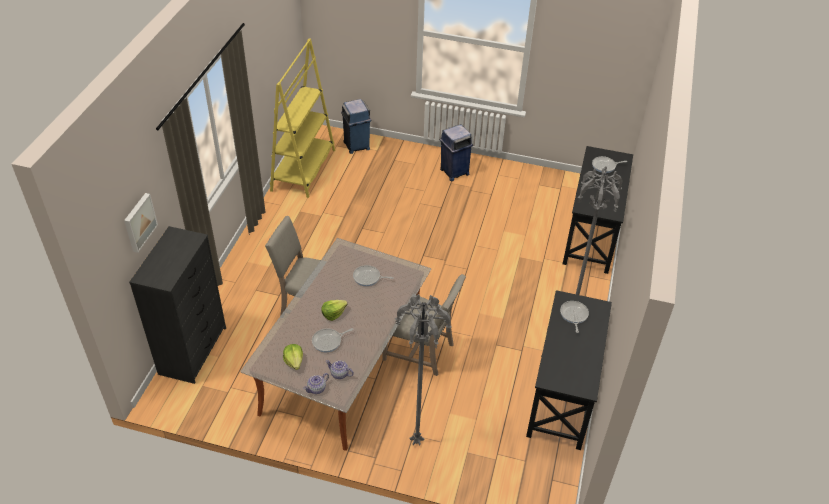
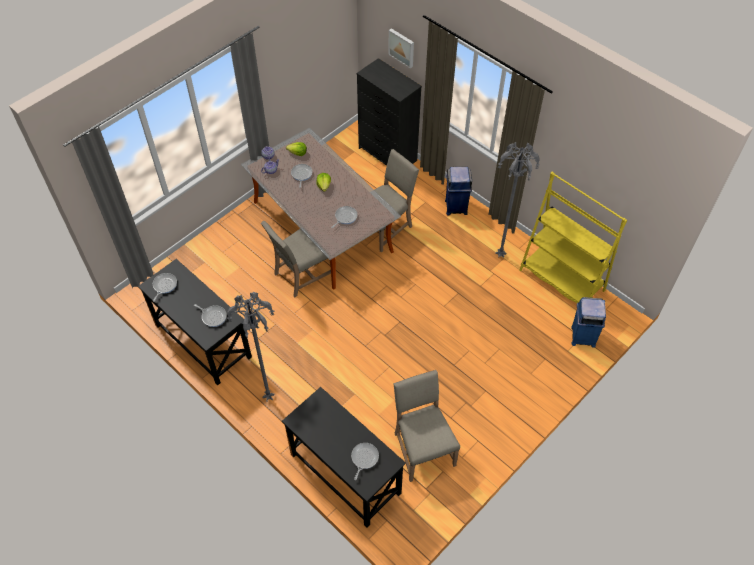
camera: 120 degrees right, 10 degrees up
(417, 440) = (233, 240): grey floor lamp -> grey floor lamp (501, 256)
(454, 172) = (501, 402): blue trash can -> blue trash can (456, 206)
(530, 201) = (422, 448): none -> beige chair
(576, 376) = (164, 285): none -> frying pan

